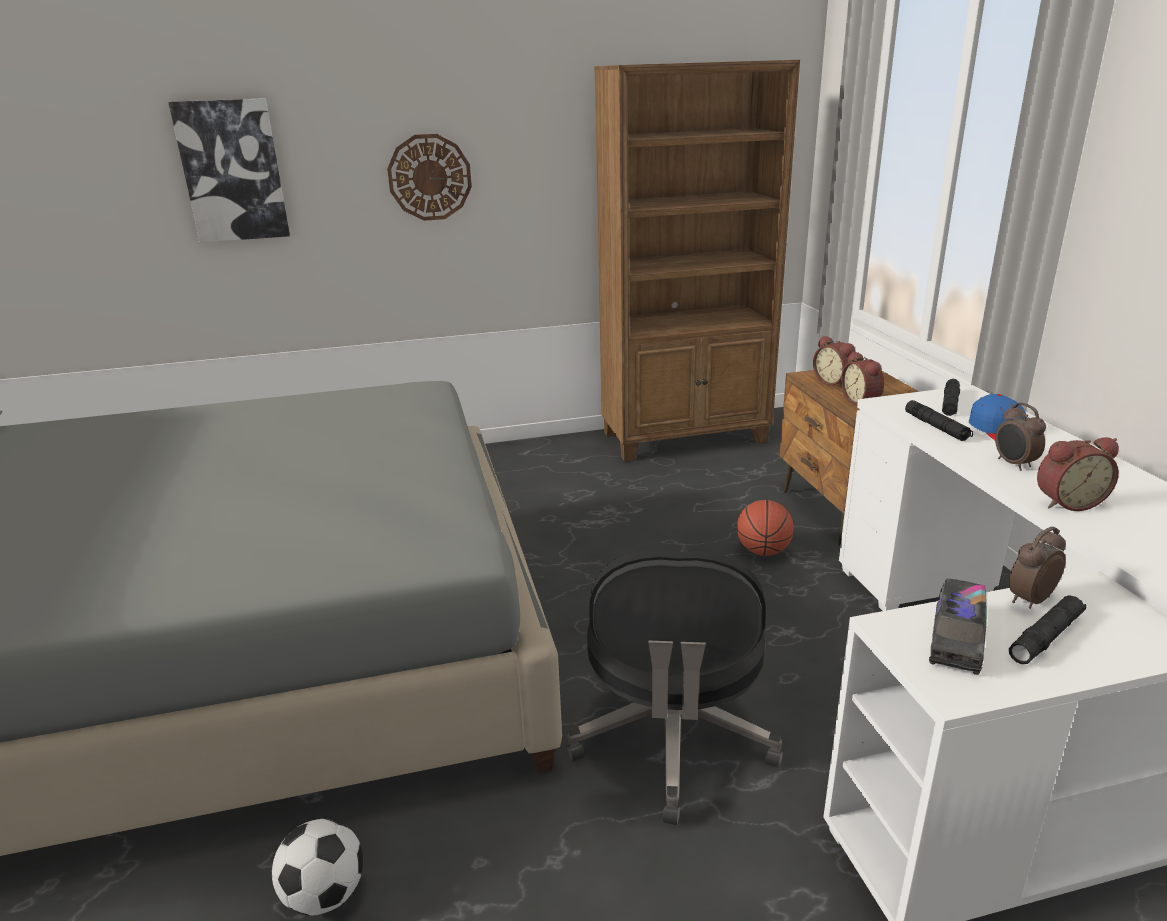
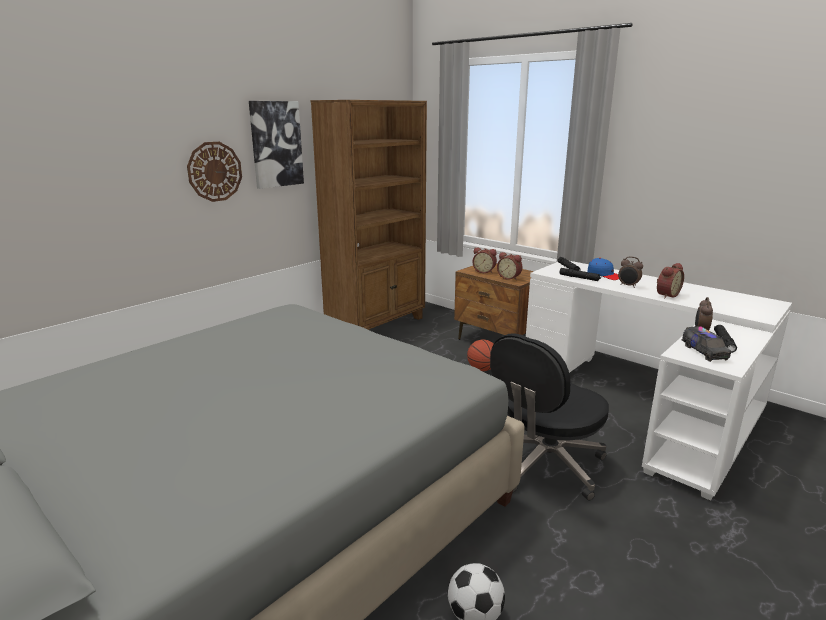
camera: 35 degrees left, 5 degrees down
(232, 171) = (69, 170): picture -> picture (276, 144)
(672, 741) = (545, 465): black office chair -> black office chair turned 75 degrees clockwise

